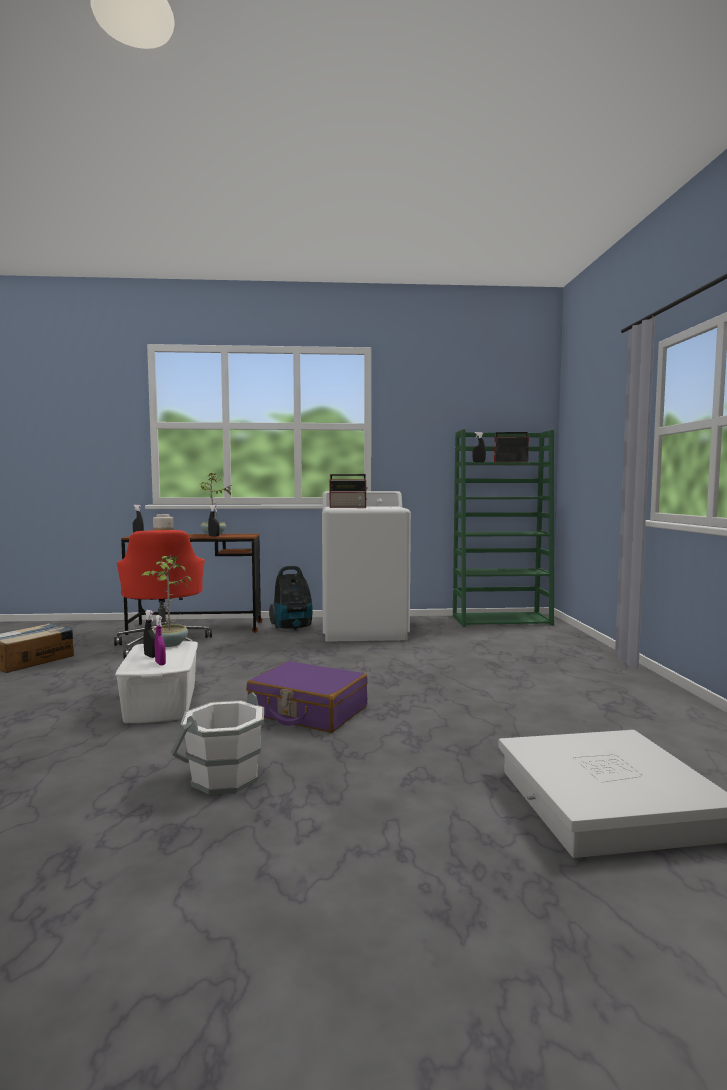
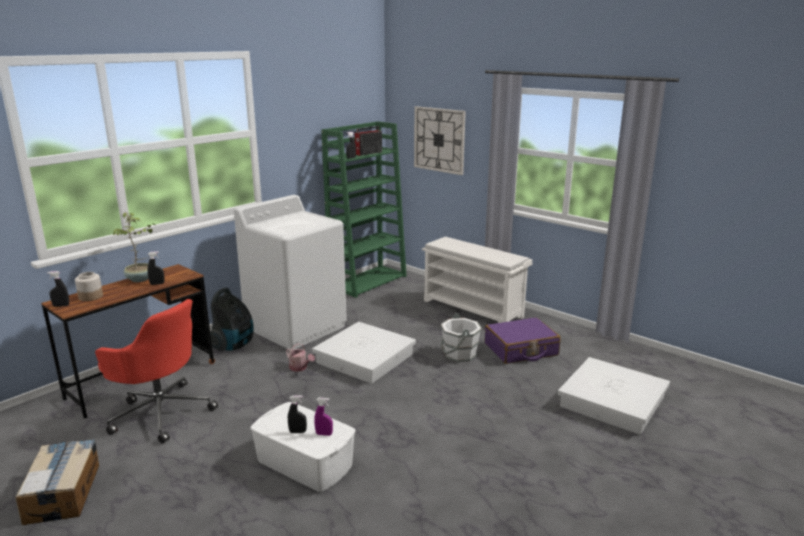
camera: 45 degrees left, 15 degrees up
(169, 644) = (279, 414): potted plant -> none
(223, 777) = (462, 485): white bucket -> white bucket (459, 354)
(305, 652) = (300, 368): none -> watering can
(308, 711) = (410, 418): purple suitcase -> purple suitcase (521, 350)
(349, 507) = (291, 228): radio -> none
(372, 662) = (365, 358): none -> white storage box
(583, 663) = (473, 309): none -> white shoe rack
(594, 442) = (439, 140): none -> wall clock

